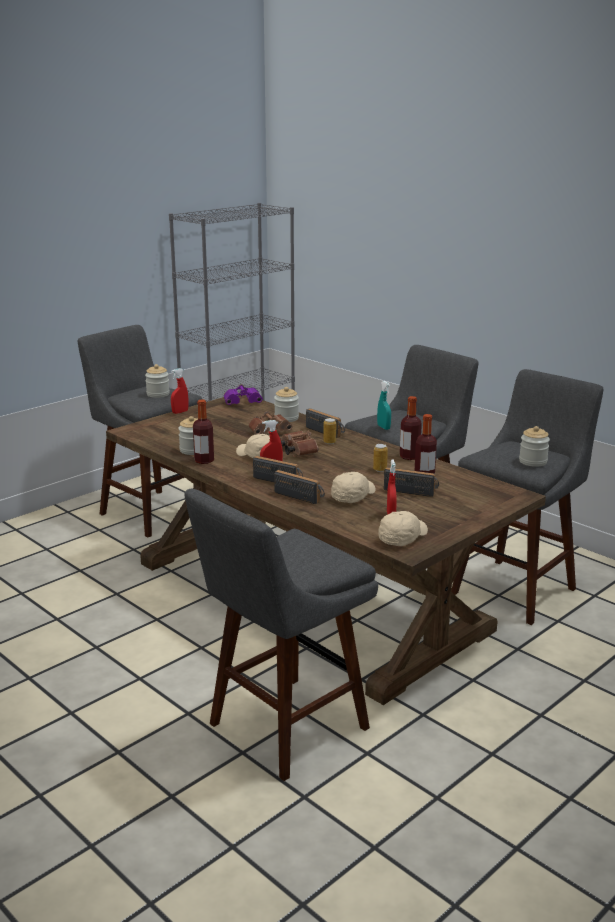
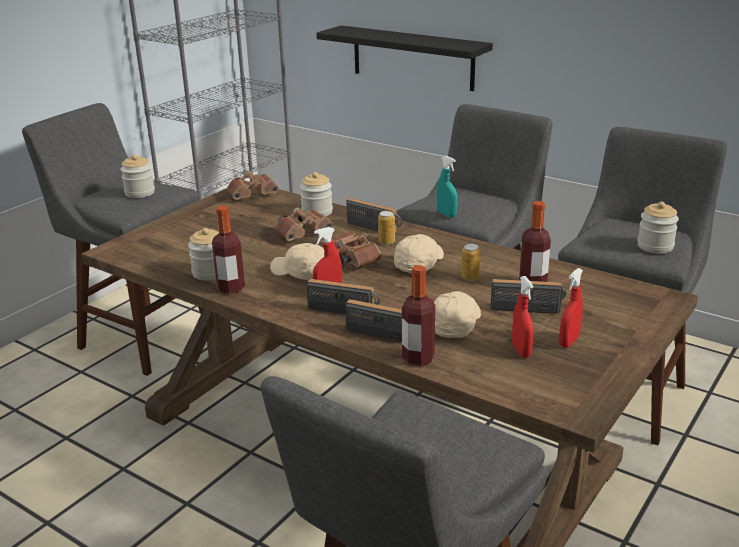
camera: 10 degrees left, 5 degrees up
(180, 412) = (175, 215): red spray bottle -> red spray bottle (569, 342)
(243, 403) = (254, 195): purple binoculars -> brown binoculars
(392, 306) = (412, 57): none -> black shelf
(402, 537) = (555, 388): beige cap -> beige cap (418, 263)
(409, 457) = (497, 254): bottle -> bottle (418, 358)

